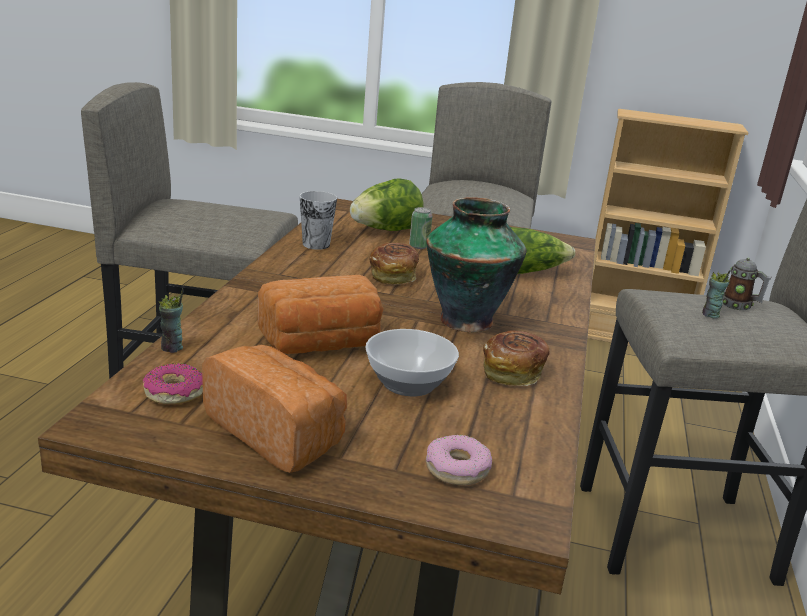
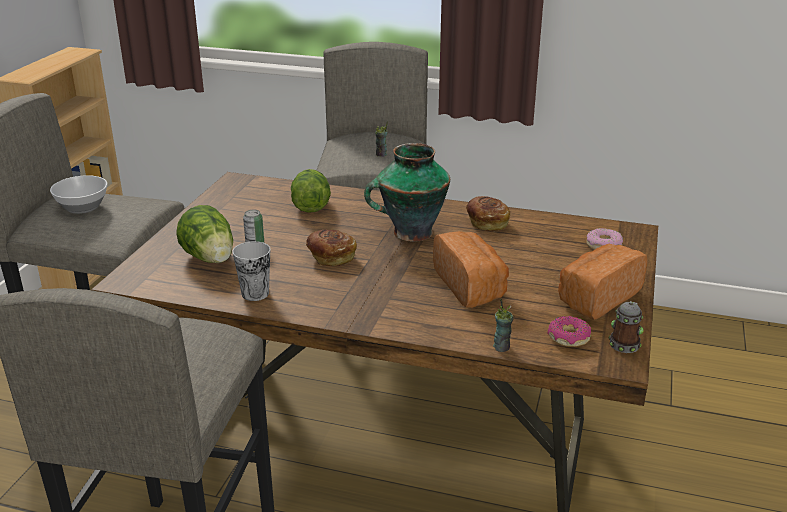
camera: 85 degrees left, 5 degrees up
(408, 383) = (515, 256): bowl -> bowl (81, 207)
(739, 306) = (364, 144): mug -> mug (625, 343)

